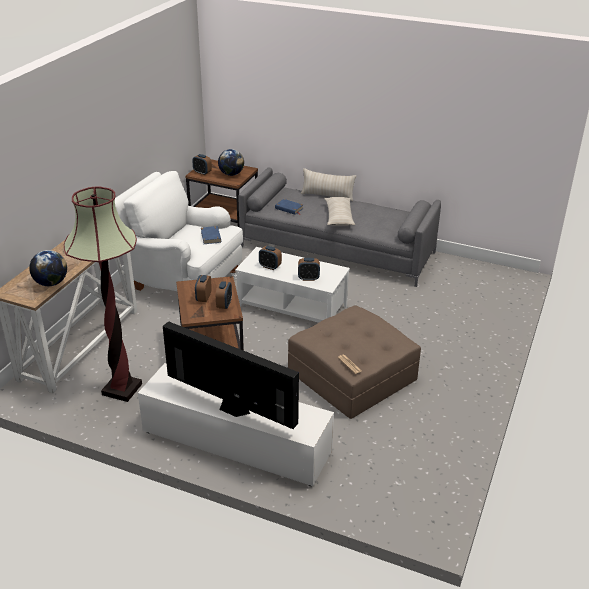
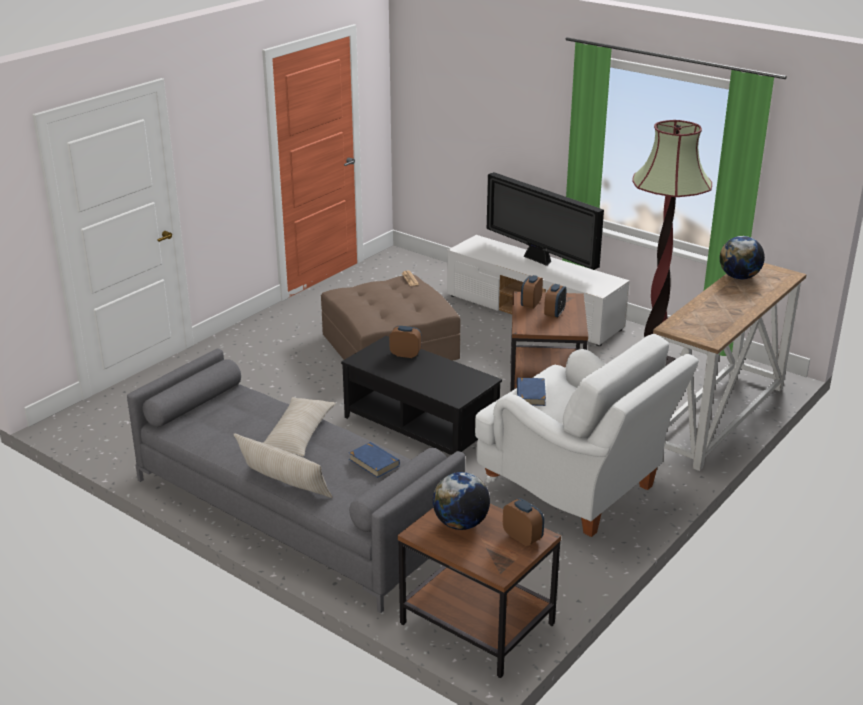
camera: 165 degrees left, 5 degrees down
(270, 266) = (451, 375): alarm clock -> none
(292, 306) = (419, 427): white coffee table -> black coffee table

